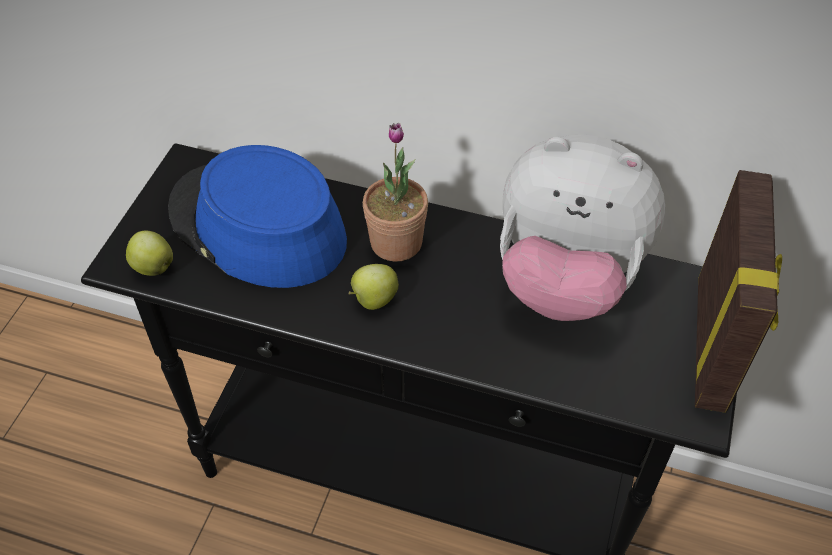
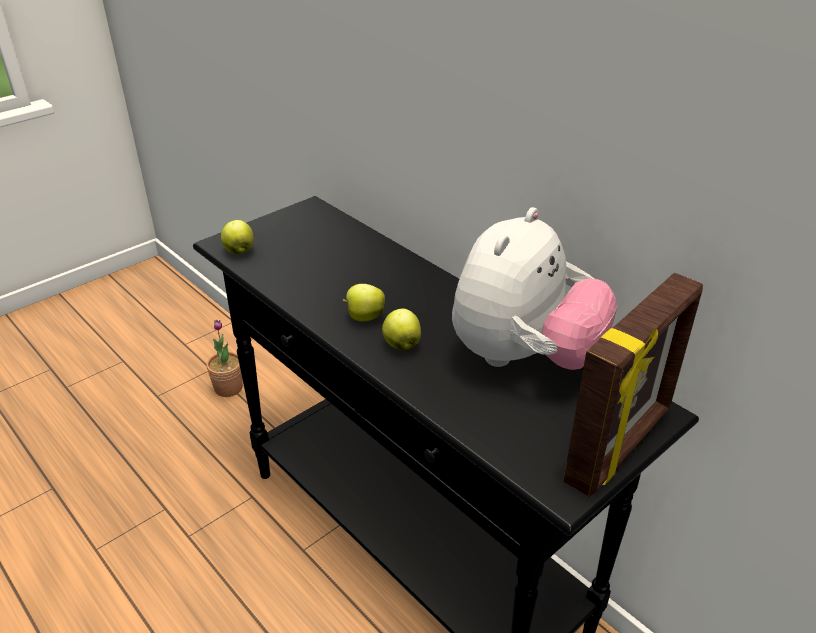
camera: 30 degrees right, 15 degrees down
(257, 226) = (324, 252): blue hat -> none
(396, 242) = (411, 291): potted plant -> potted plant (228, 388)
(438, 318) = (401, 344): none -> apple
(566, 280) = (524, 357): plush toy -> plush toy turned 105 degrees counterclockwise

